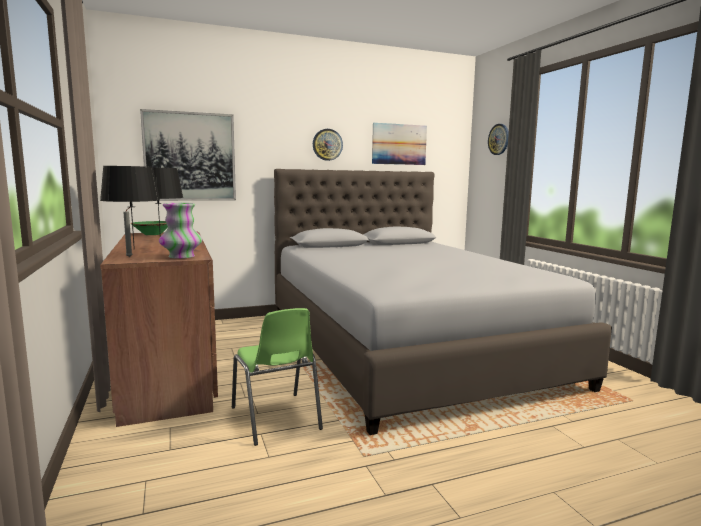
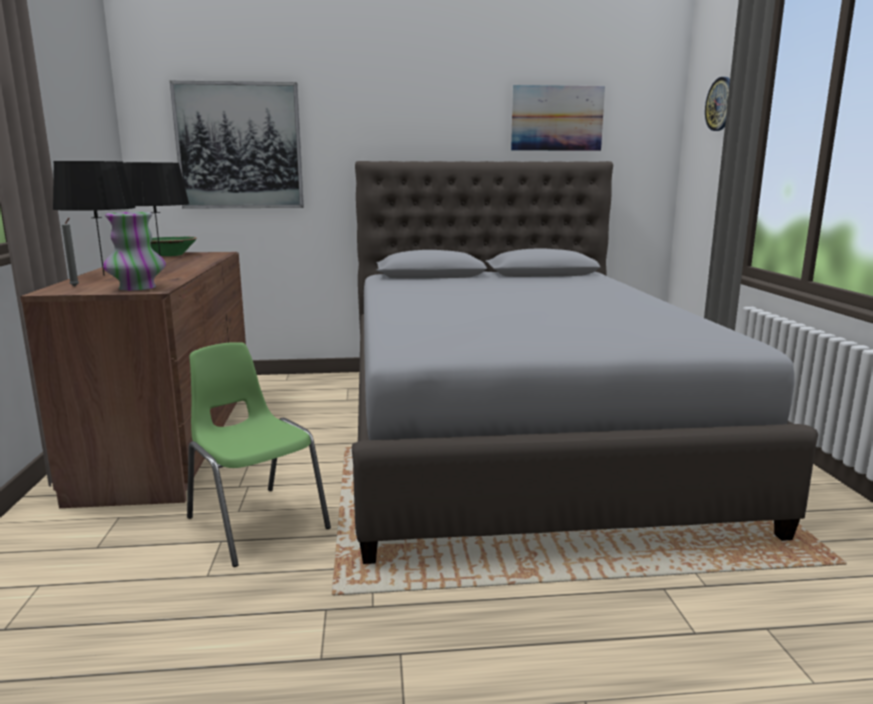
camera: 15 degrees right, 5 degrees up
(276, 419) = (256, 522): green chair -> green chair turned 150 degrees clockwise
(327, 144) = (439, 122): wall clock -> none

